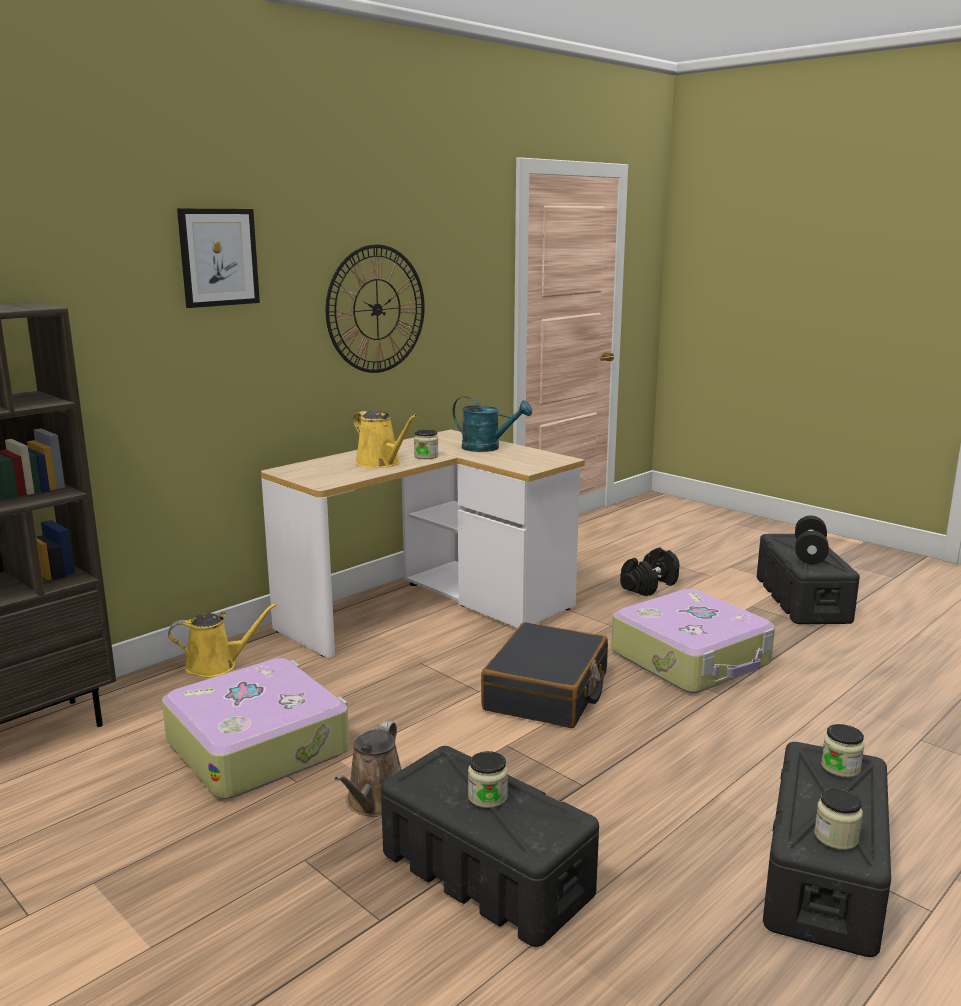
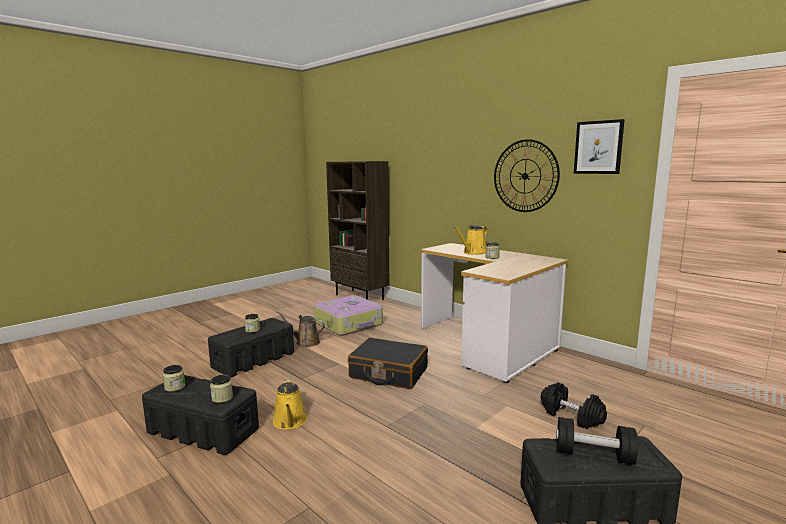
camera: 90 degrees right, 5 degrees down
(216, 665) = (412, 312): yellow watering can -> yellow watering can (290, 422)
(218, 257) = (448, 146): picture -> picture (598, 147)
(488, 448) = (521, 265): turquoise watering can -> none
(692, 658) = (437, 421): suitcase -> none

